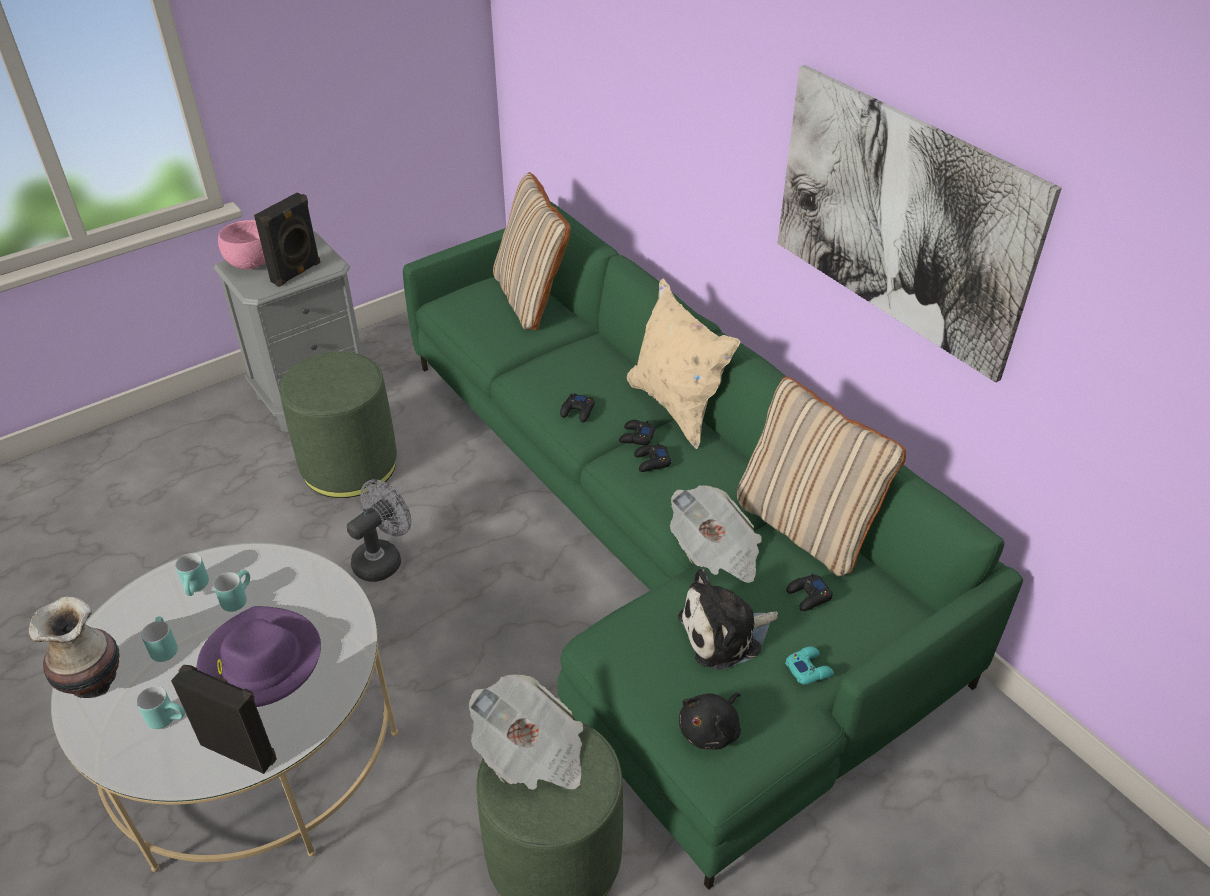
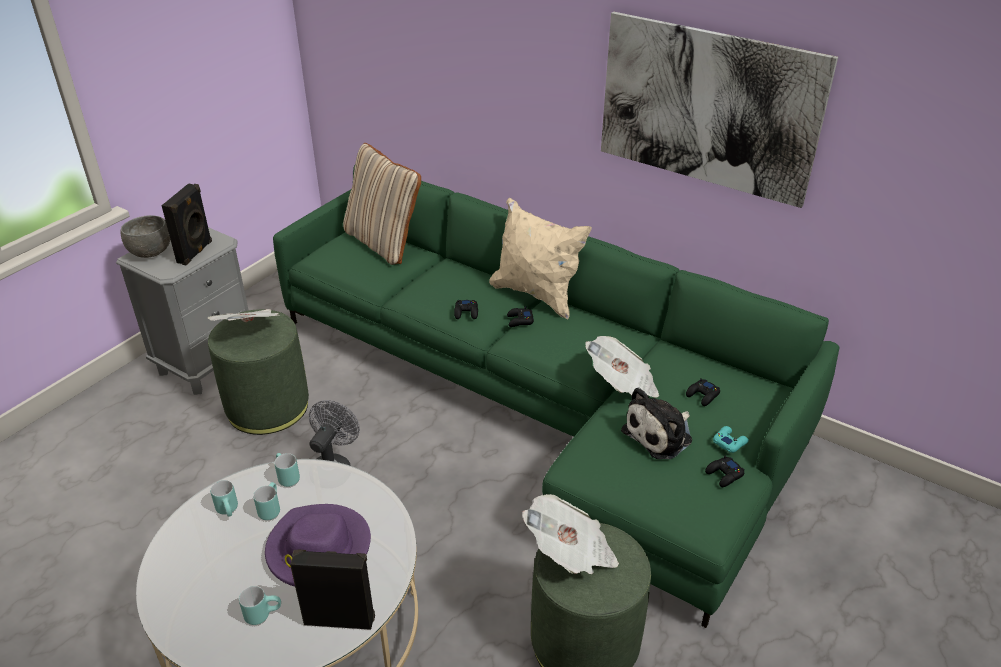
camera: 20 degrees left, 5 degrees down
(95, 681) = (178, 605): vase -> none
(162, 647) = (225, 563): turquoise mug -> turquoise mug (285, 477)
(253, 263) = (151, 252): pink bowl -> grey bowl
(330, 376) = (250, 330): none -> newspaper
(652, 462) = (542, 334): black game controller -> black game controller (724, 475)
(711, 730) = (687, 500): black plush toy -> none
(806, 526) = (673, 352): beige pillow -> none

